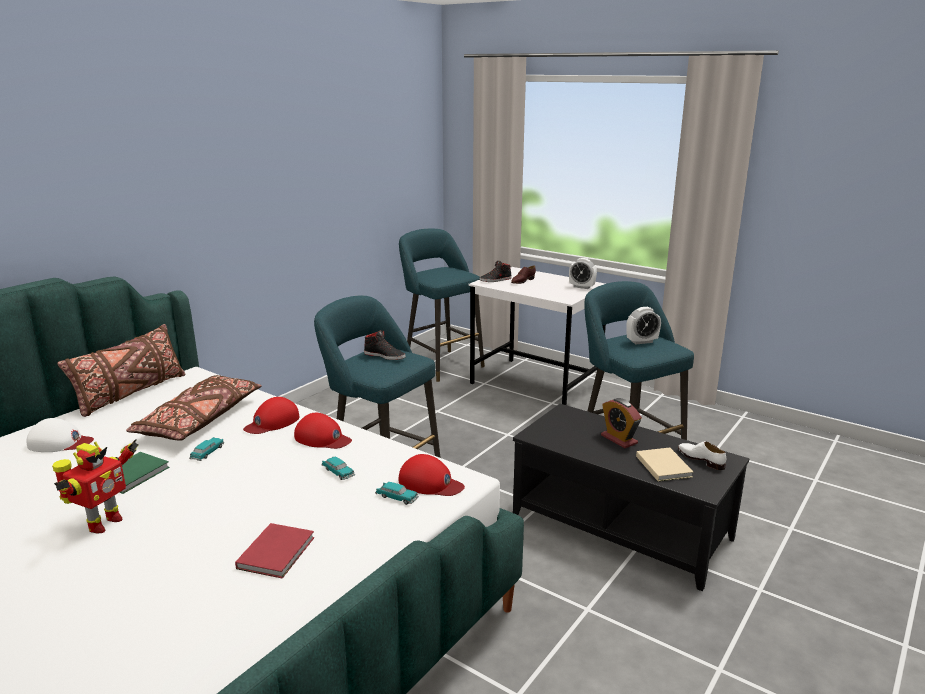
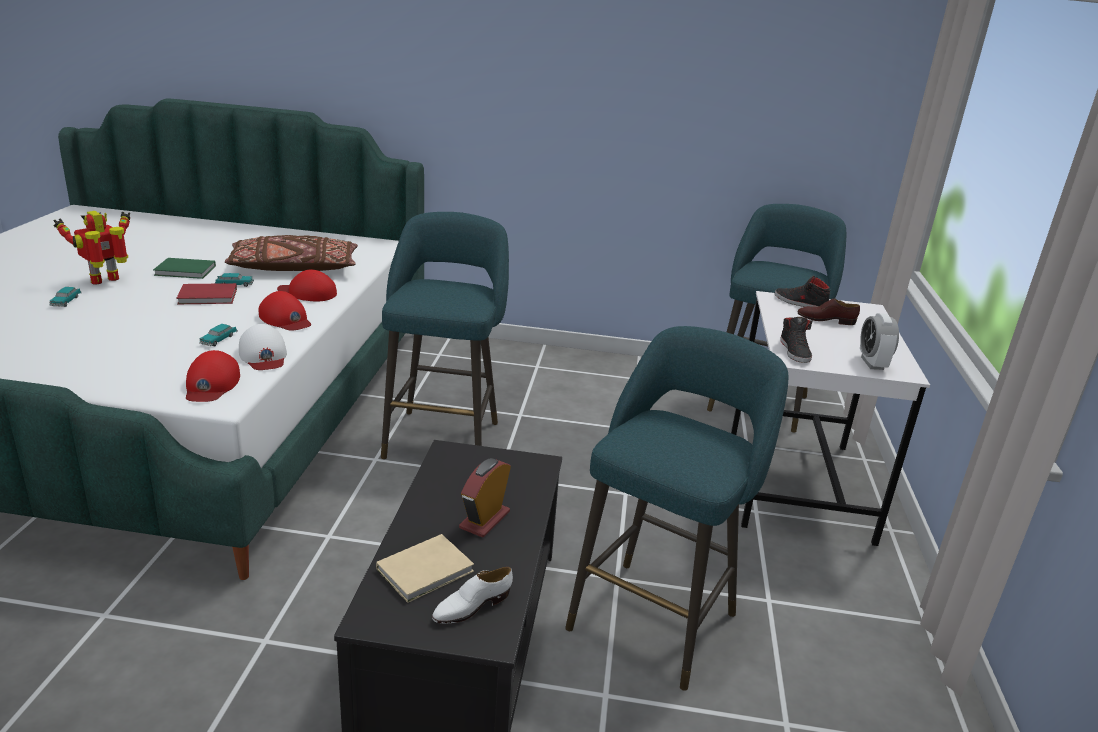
camera: 60 degrees right, 5 degrees up
(60, 443) = (229, 238): white cap -> white cap (263, 355)
(102, 523) = (106, 281): toy robot -> toy robot turned 135 degrees clockwise
(130, 394) = (330, 235): brown pillow -> none
(278, 552) = (69, 346): red book -> red book (209, 297)
(322, 438) = (286, 319): red cap -> red cap turned 45 degrees counterclockwise
(385, 356) = (455, 291): black shoe -> black shoe (795, 351)
(397, 497) = (176, 374): toy car -> toy car (66, 301)
(642, 342) = (687, 440): alarm clock -> none
(701, 459) = (471, 606): white shoe -> white shoe turned 150 degrees counterclockwise

